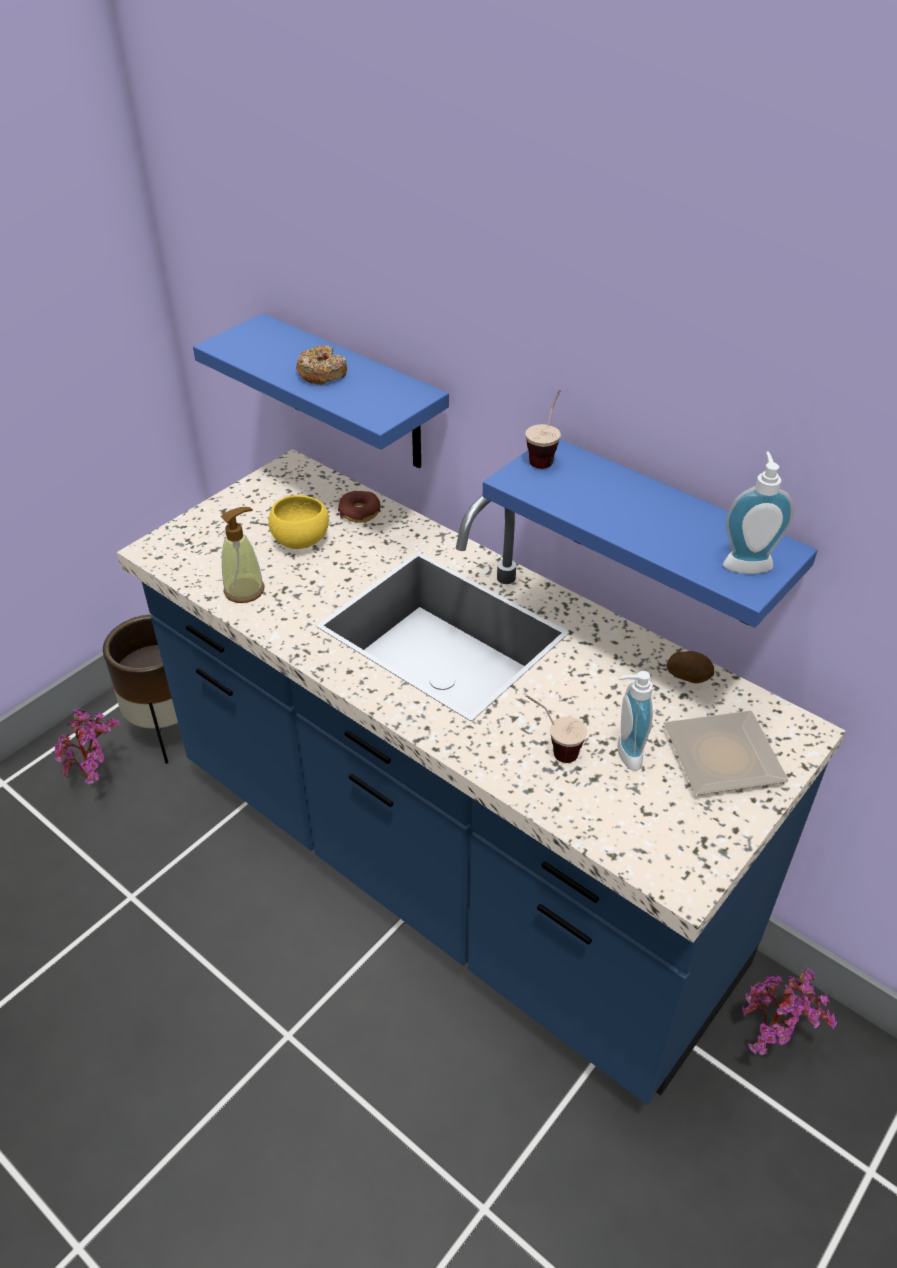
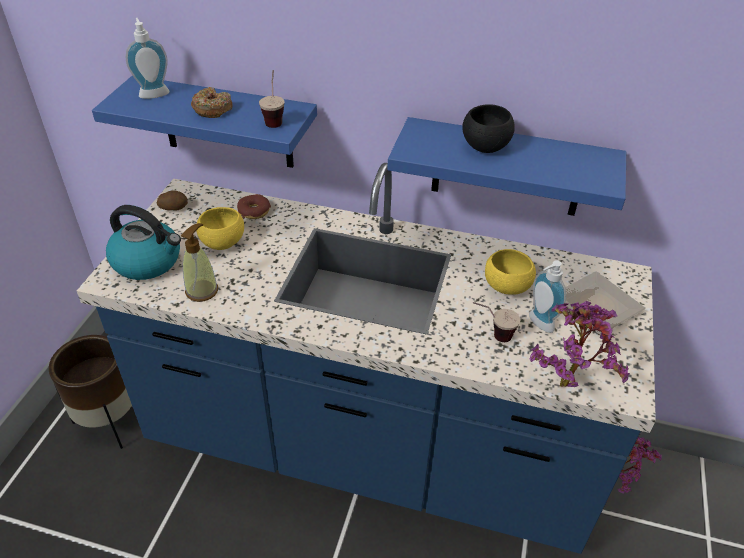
camera: 25 degrees left, 0 degrees up
(96, 777) = (68, 478): potted plant -> potted plant (568, 382)
(207, 540) = (148, 261): none -> kettle
(545, 455) = (416, 131): cup -> cup (274, 118)
(615, 695) = (507, 287): none -> yellow bowl
(619, 496) = (485, 147): none -> black bowl
(688, 675) = (542, 260): potato -> potato (173, 207)
(746, 562) = (594, 169): soap dispenser -> soap dispenser (153, 93)

